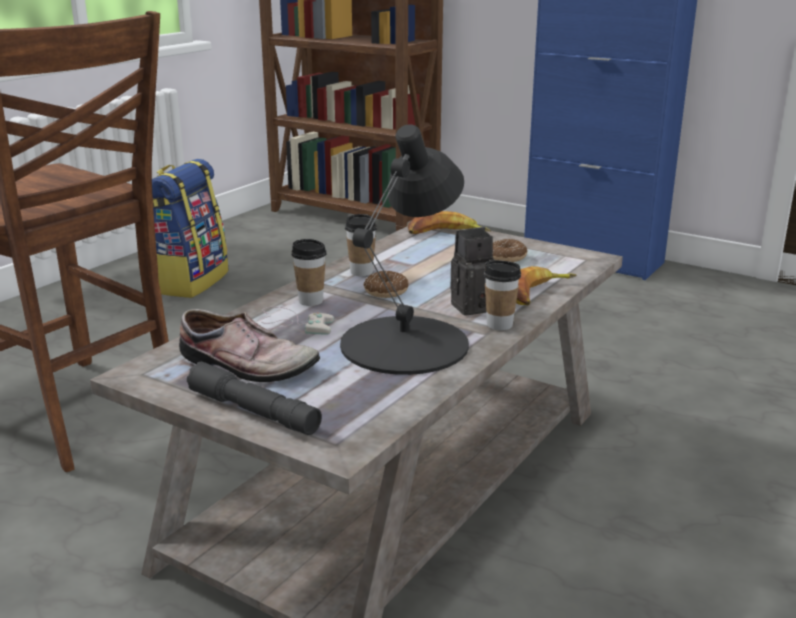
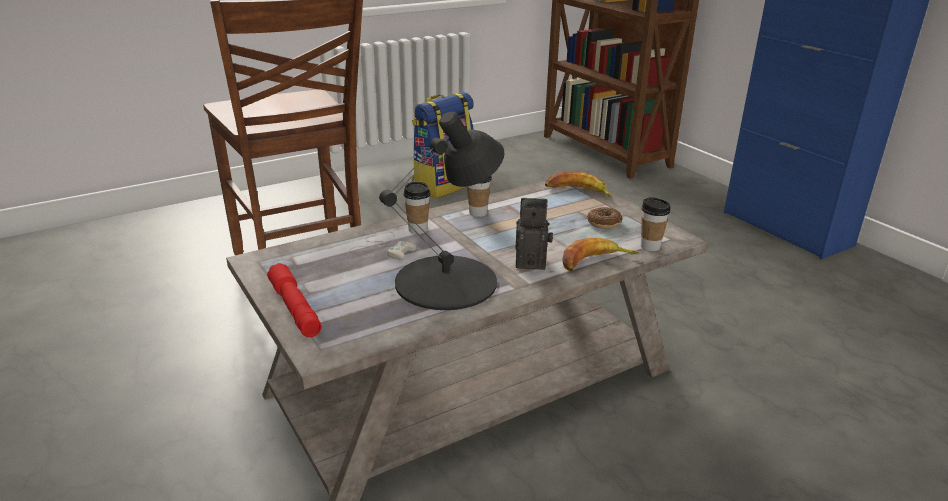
camera: 25 degrees right, 5 degrees up
(245, 366) = (324, 272): shoe -> none
(253, 411) = (295, 309): grey flashlight -> red flashlight
(386, 291) = (479, 233): donut -> none
(499, 325) = (534, 283): cup -> cup (650, 246)

